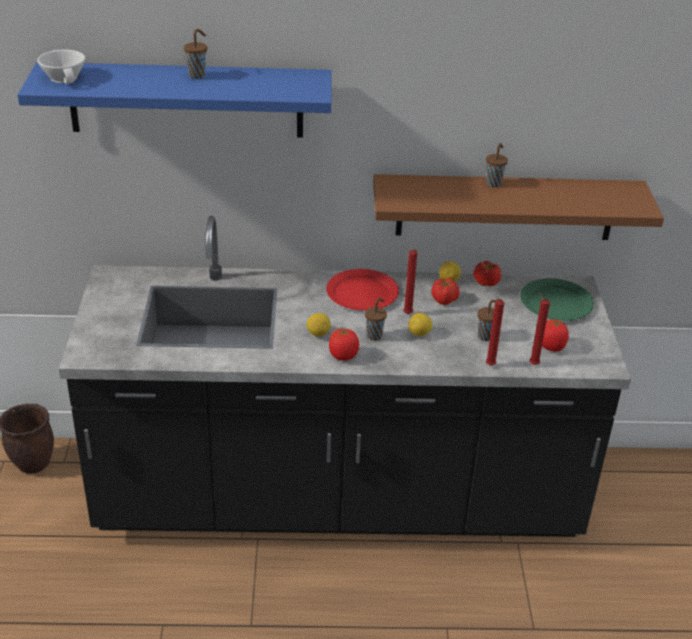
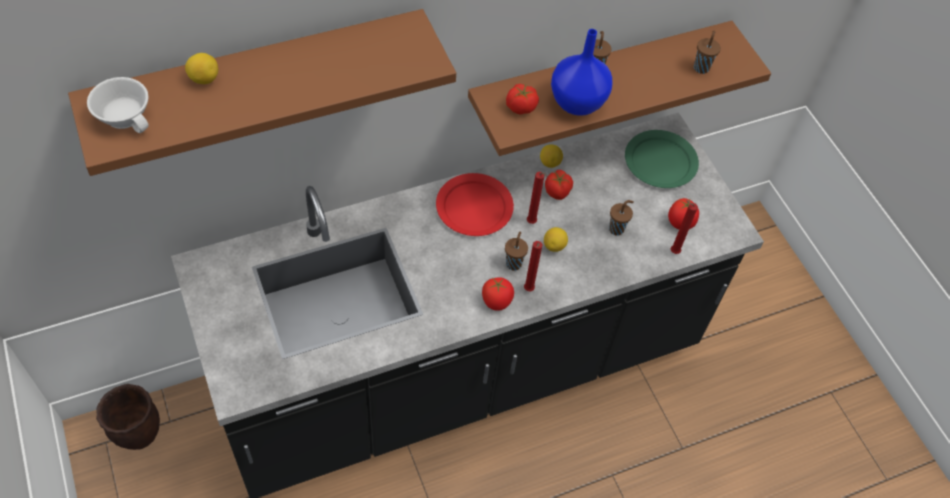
camera: 25 degrees left, 20 degrees up
(186, 100) = (258, 80): blue shelf -> brown shelf
(198, 75) = (281, 65): brown cup -> brown cup (701, 67)
(318, 334) = (458, 279): lemon -> lemon (204, 79)
(463, 199) = (576, 103): none -> blue vase
(486, 283) = (585, 154): tomato -> tomato (520, 107)
(489, 366) = (636, 268): red candle -> red candle (528, 290)

